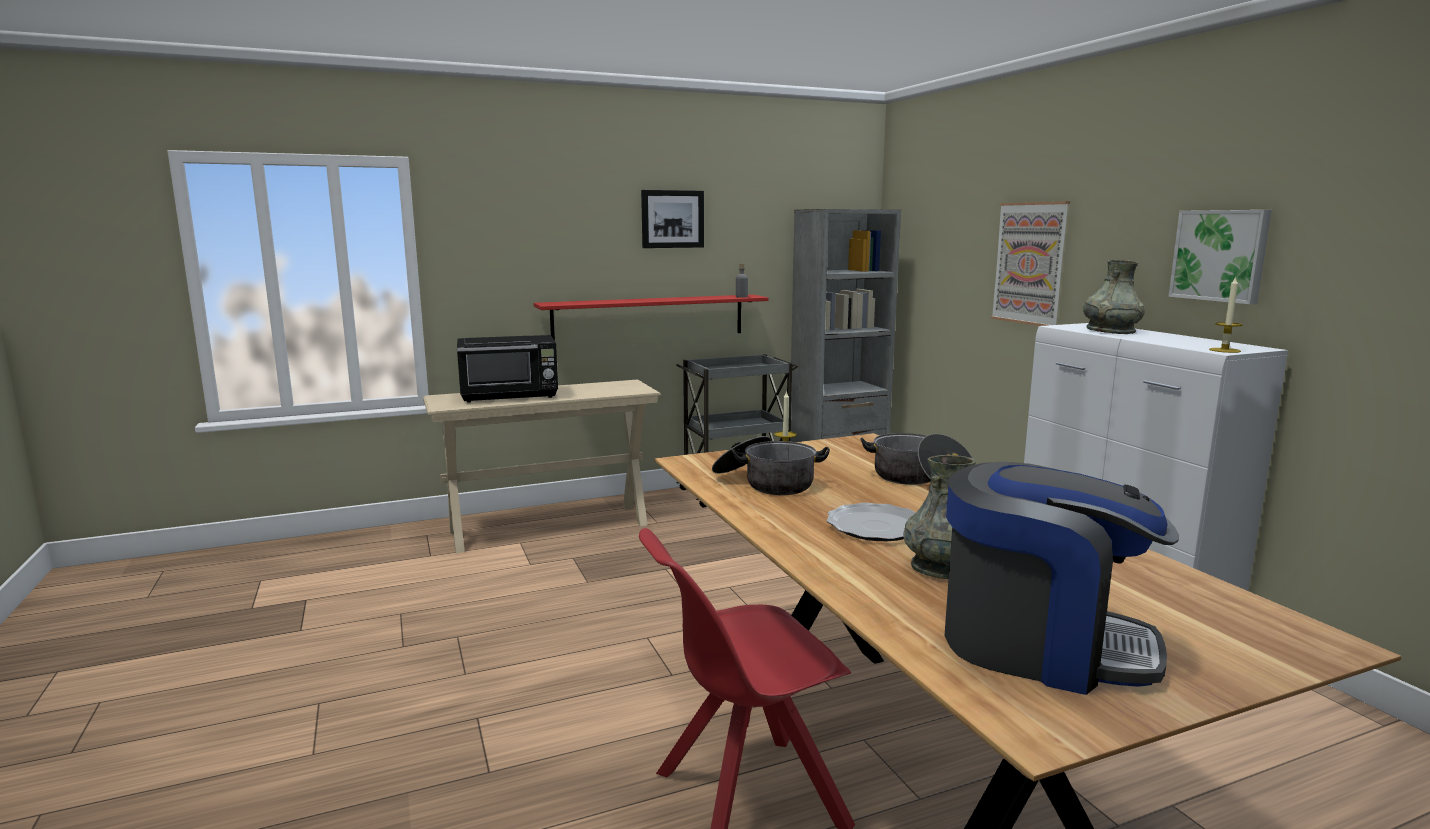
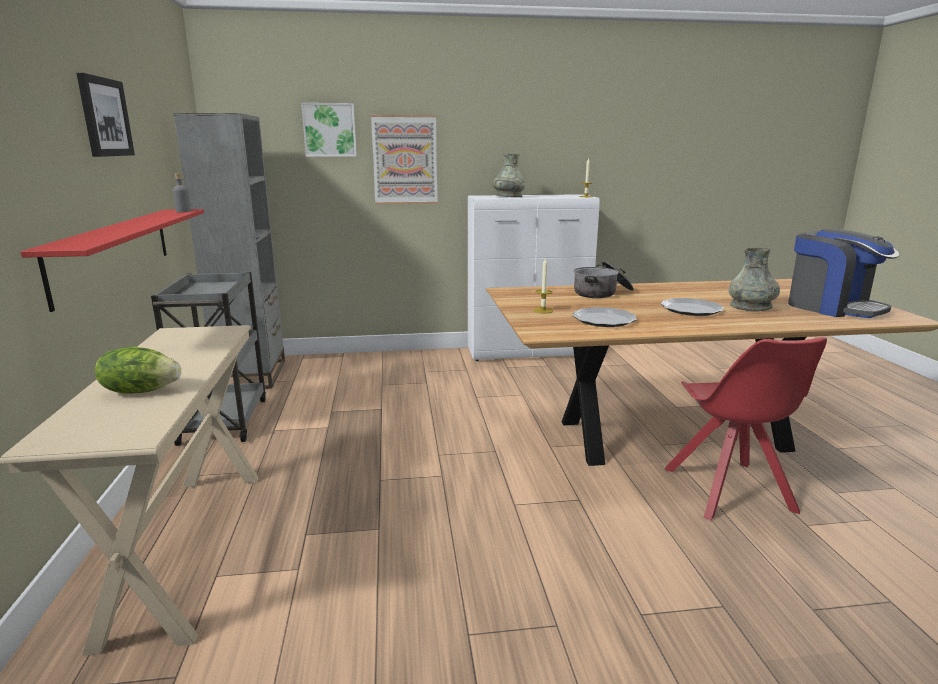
camera: 75 degrees left, 5 degrees up
(510, 396) = (141, 390): black microwave -> lettuce
(766, 483) = (604, 320): cooking pot -> plate
(1041, 645) = (832, 307): coffee machine -> coffee machine turned 105 degrees clockwise
(1220, 255) = (544, 148): picture -> picture (329, 130)

